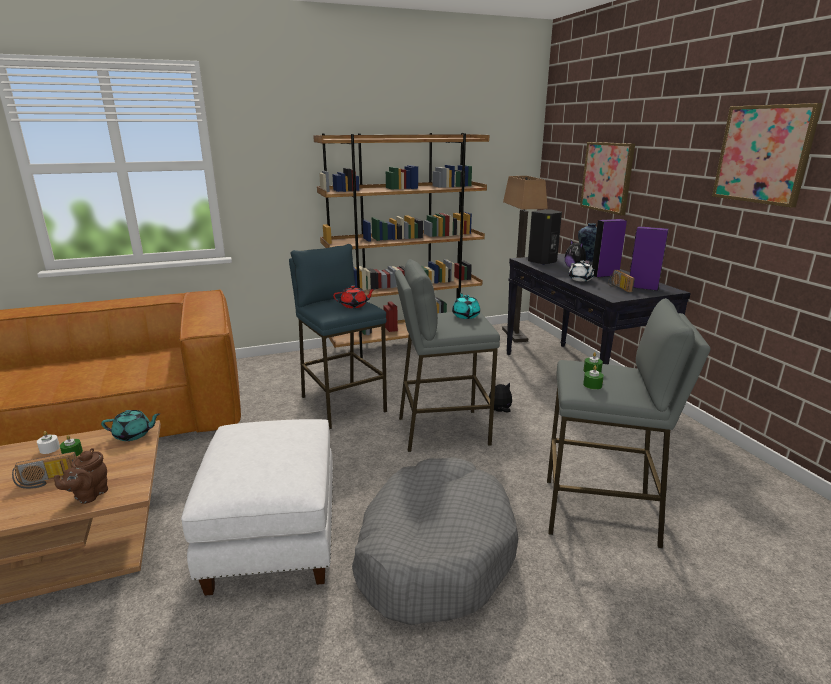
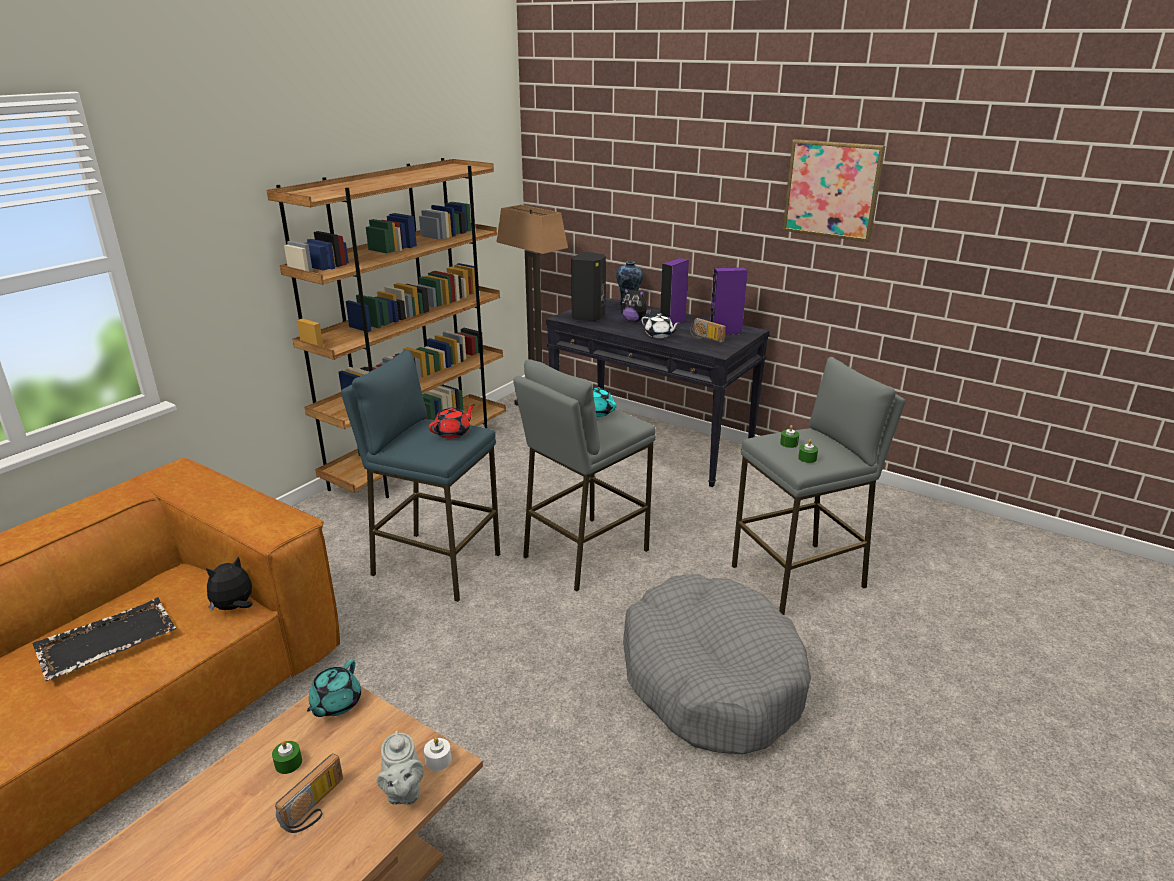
camera: 35 degrees left, 5 degrees up
(49, 449) = (243, 775): white candle -> white candle (438, 760)
(89, 495) = (403, 792): brown teapot -> grey teapot
(102, 367) = (105, 641): none -> black tray
(133, 435) = (335, 704): turquoise teapot -> turquoise teapot turned 150 degrees clockwise
(272, 535) = (543, 744): white ottoman -> none
(499, 411) = (617, 509): plush toy -> plush toy (234, 607)
(607, 177) = (637, 205): picture -> none

